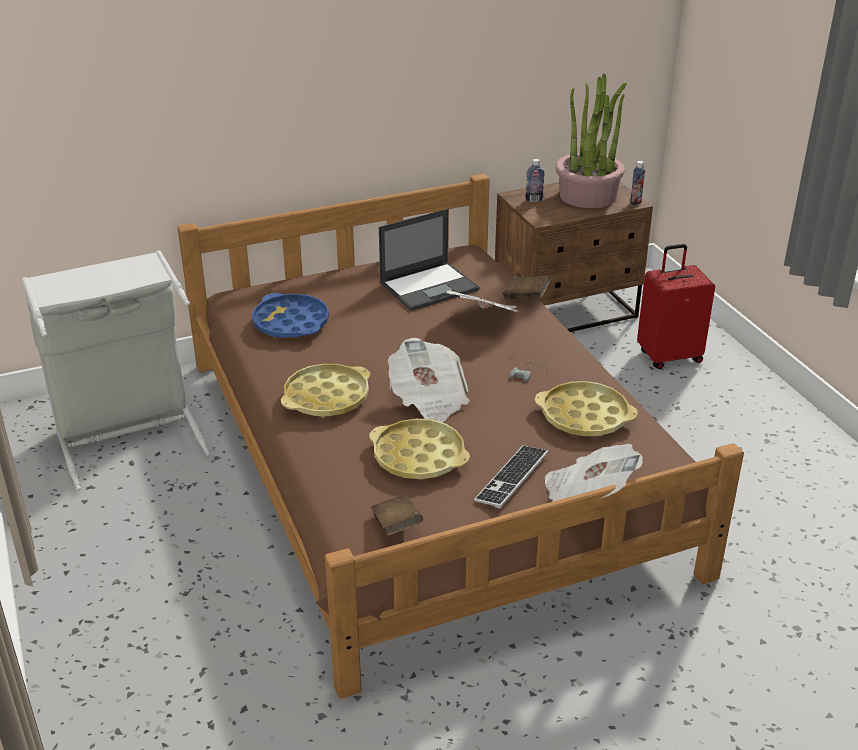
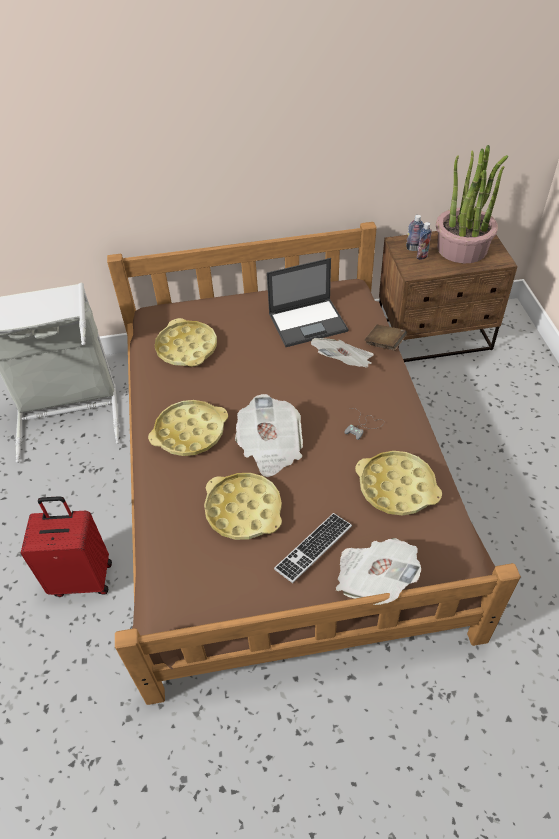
camera: 15 degrees right, 15 degrees up
(291, 323) = (186, 348): blue tray -> yellow tray
(396, 526) = (202, 585): brown book -> none
(635, 202) = (503, 260): bottle -> bottle (422, 256)
(669, 356) = (508, 394): red suitcase -> red suitcase (82, 578)

